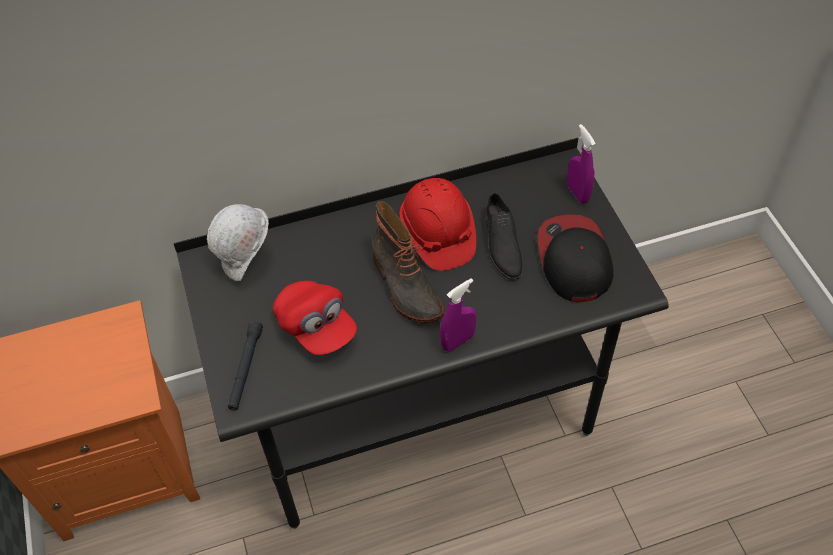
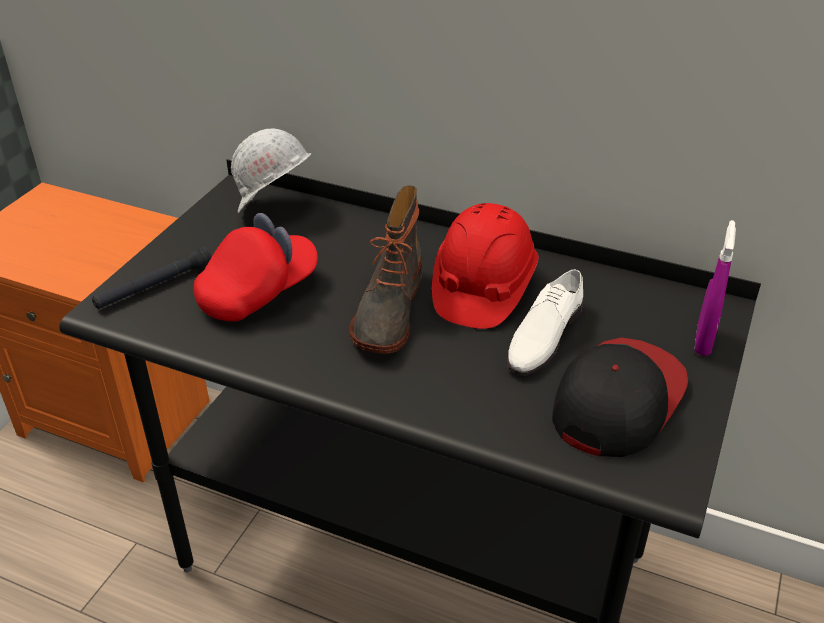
camera: 40 degrees right, 15 degrees down
(316, 327) = (258, 293): red cap -> red cap turned 135 degrees counterclockwise
(457, 341) = (377, 391): purple spray bottle -> none
(501, 245) = (543, 336): black shoe -> white shoe

